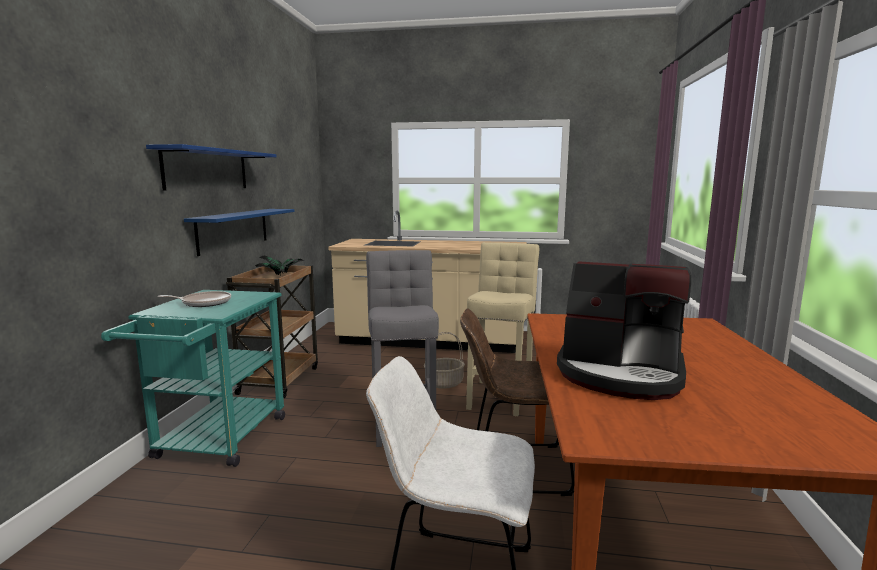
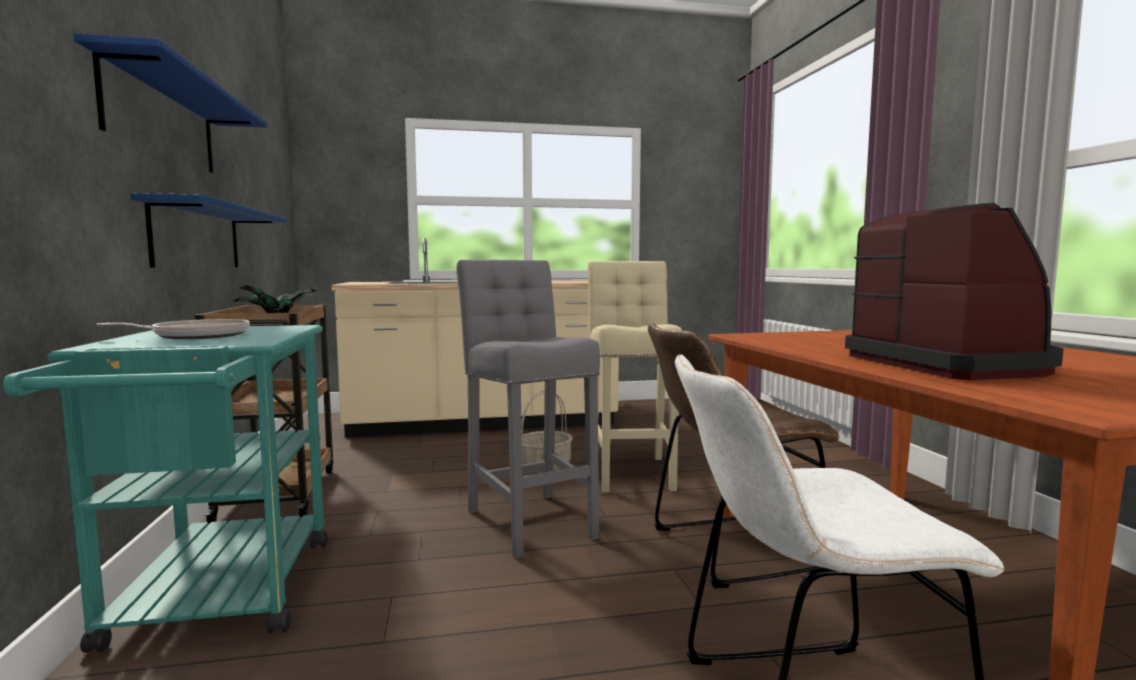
camera: 20 degrees left, 5 degrees down
(620, 374) = (951, 364): coffee machine -> coffee machine turned 105 degrees counterclockwise

